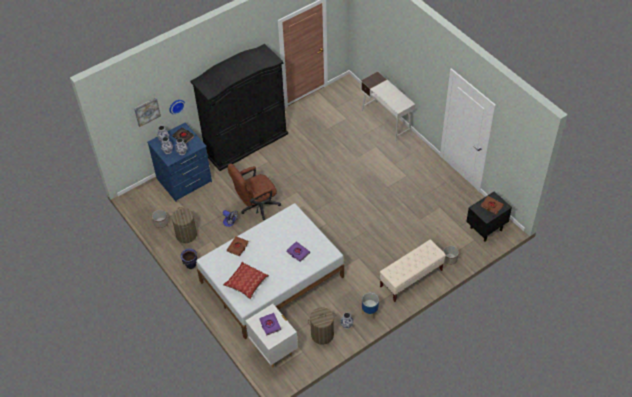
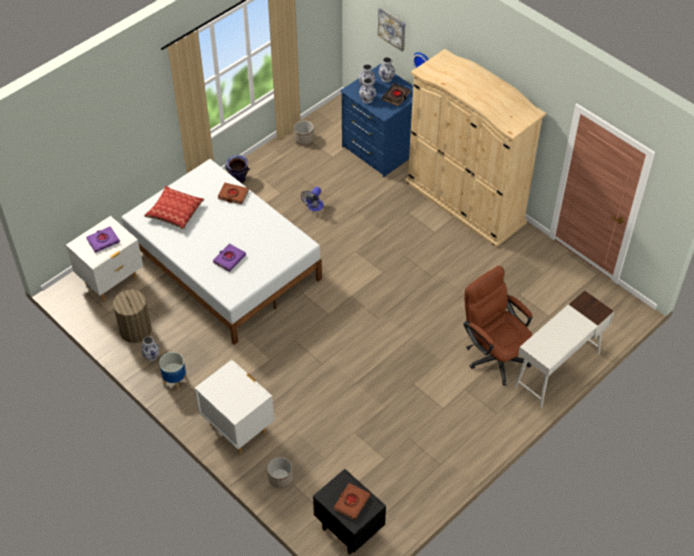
camera: 80 degrees right, 0 degrees up
(186, 235) = (287, 167): laundry basket -> none
(246, 143) = (465, 202): black wardrobe -> beige wardrobe
(256, 206) = (347, 230): brown office chair -> brown office chair (494, 354)
(411, 278) = (238, 428): beige bench -> white nightstand

